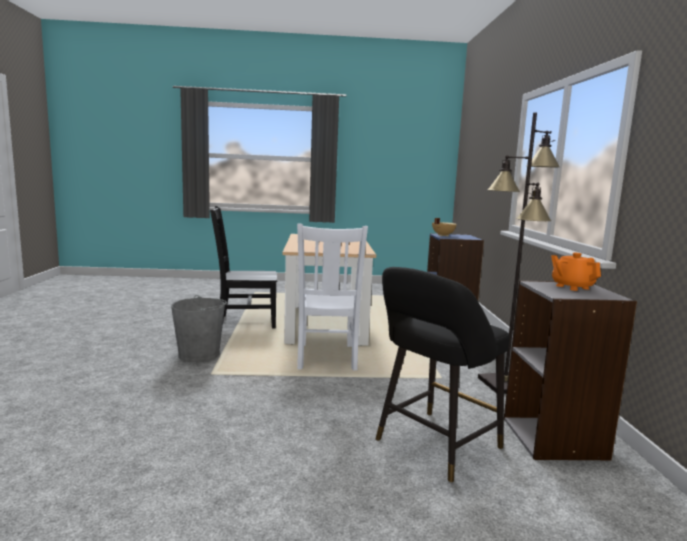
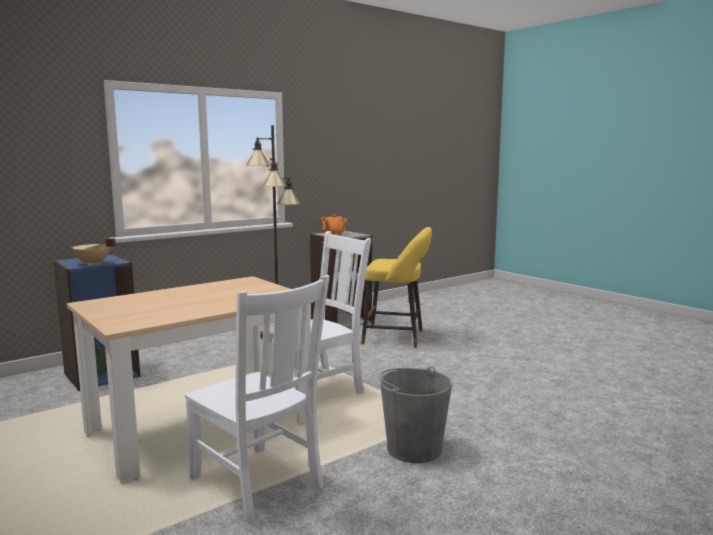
camera: 125 degrees left, 0 degrees up
(244, 322) = (258, 485): black chair -> white chair
(434, 446) = (397, 337): black stool -> yellow stool

